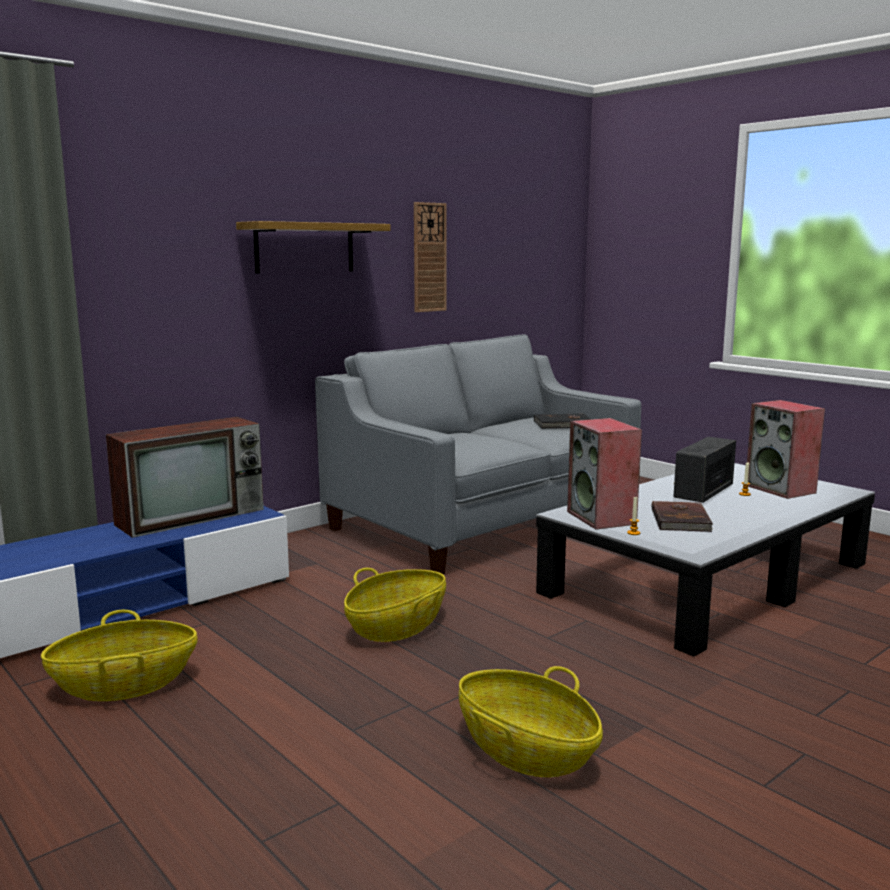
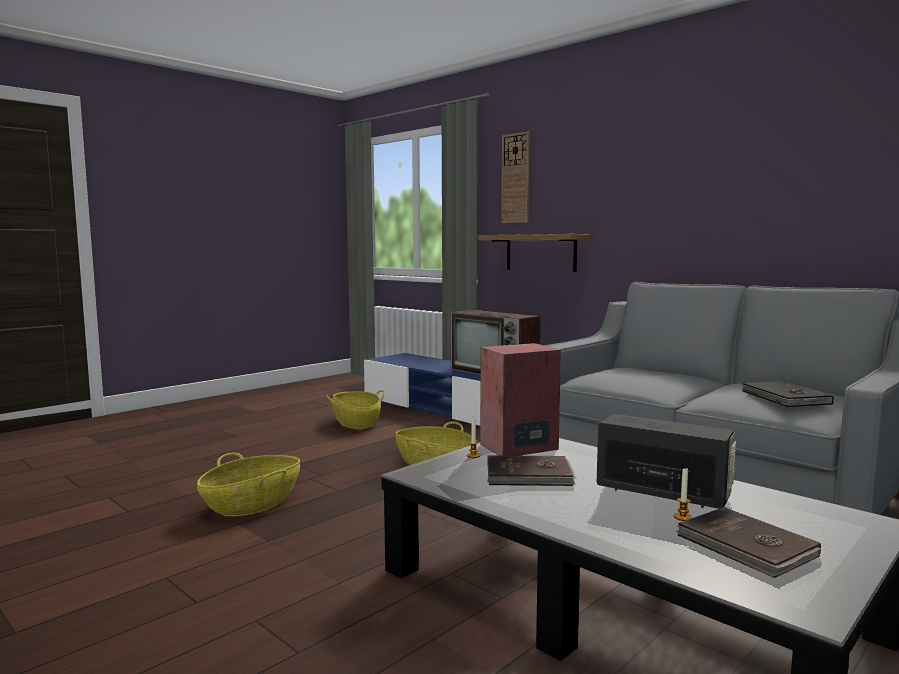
camera: 85 degrees right, 5 degrees down
(304, 248) = (639, 192): shelf -> shelf (540, 252)
(429, 257) = (786, 194): wall clock -> wall clock (515, 178)
(781, 489) = (746, 547): speaker -> brown book

